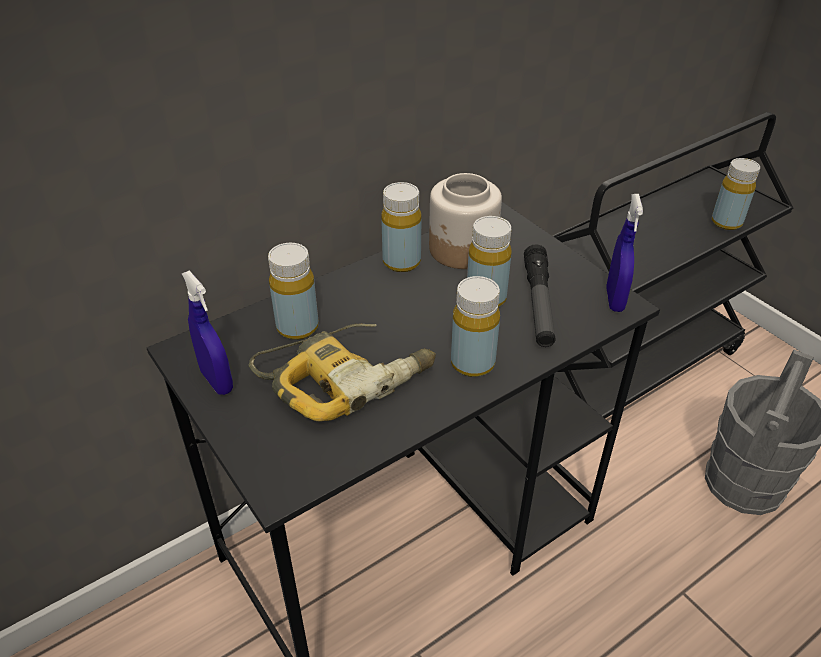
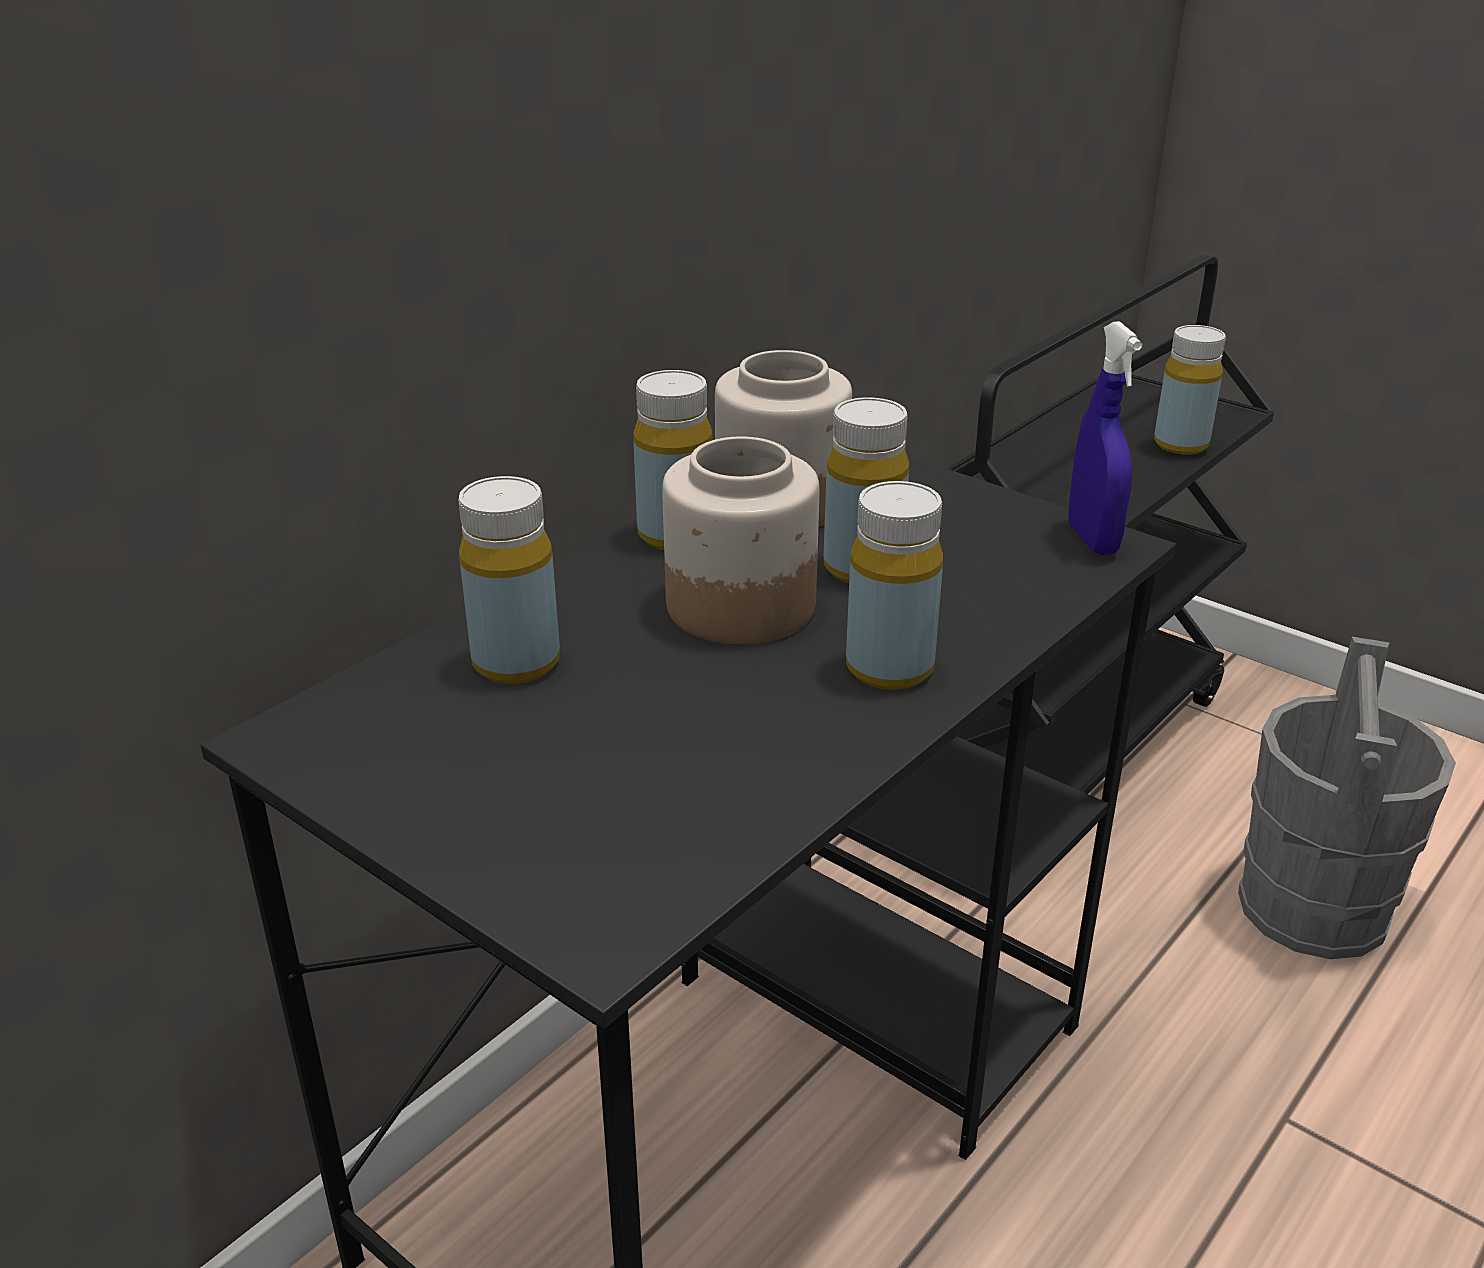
camera: 15 degrees left, 10 degrees down
(217, 381) = (384, 776): blue spray bottle -> none
(346, 377) = (655, 728): power drill -> none
(414, 312) = (739, 607): none -> jar
(538, 303) = (962, 563): flashlight -> none

